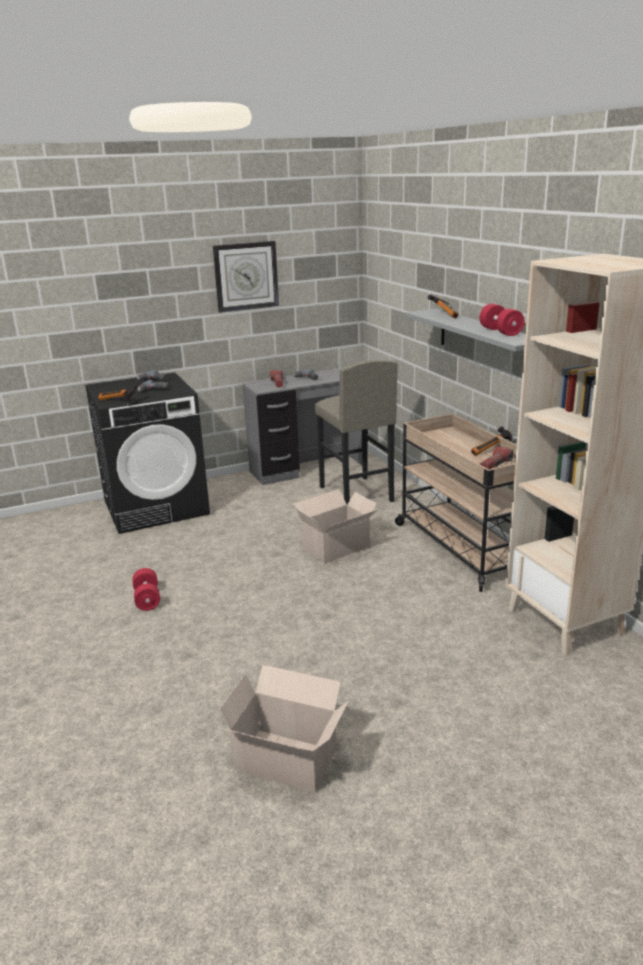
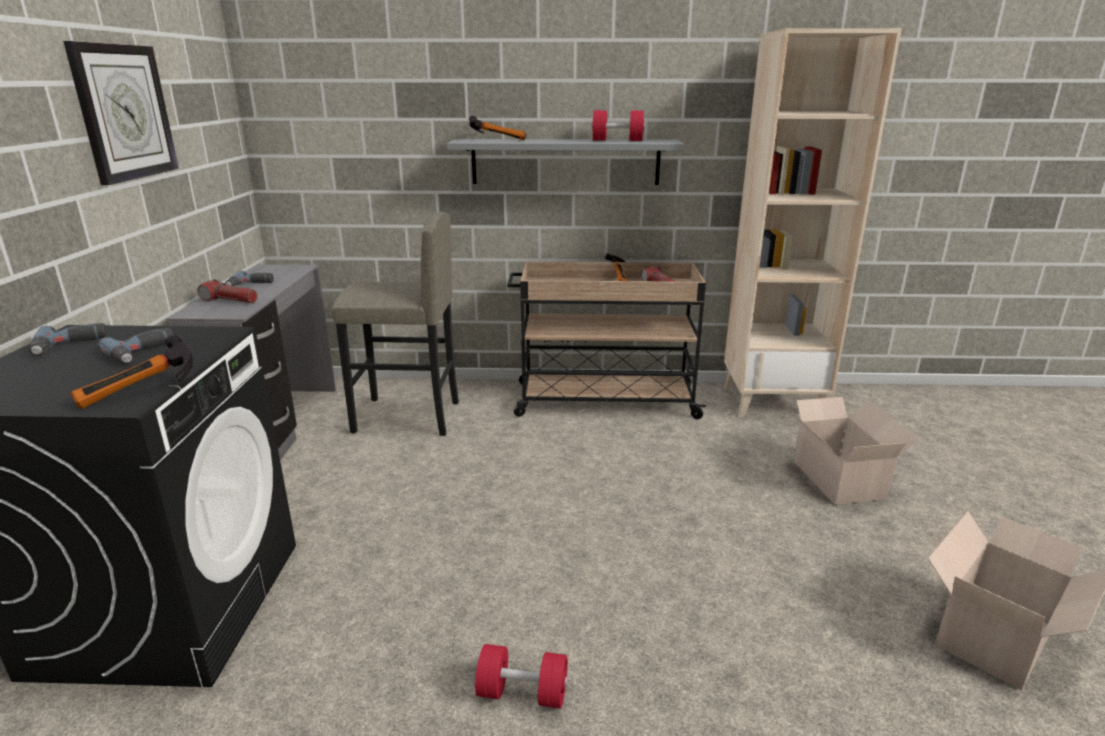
camera: 65 degrees left, 0 degrees up
(338, 547) = (530, 466): cardboard box -> cardboard box (837, 478)

